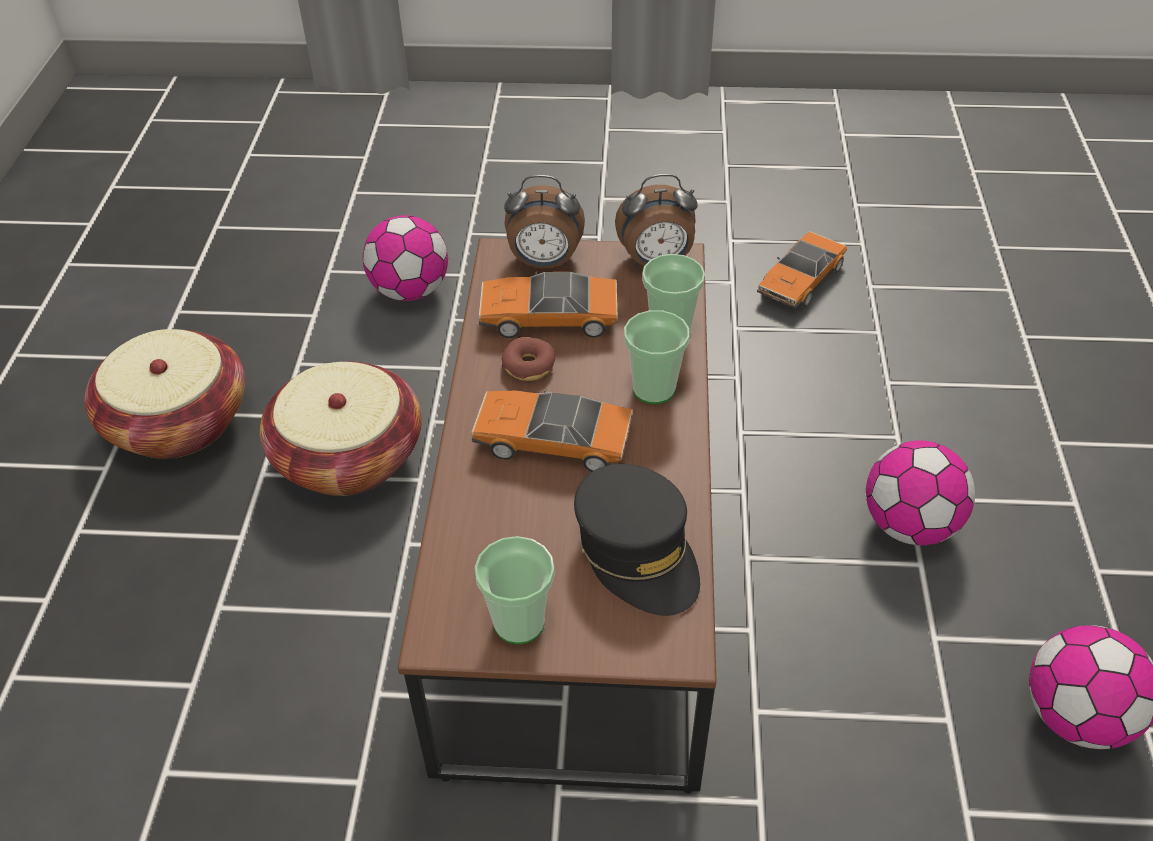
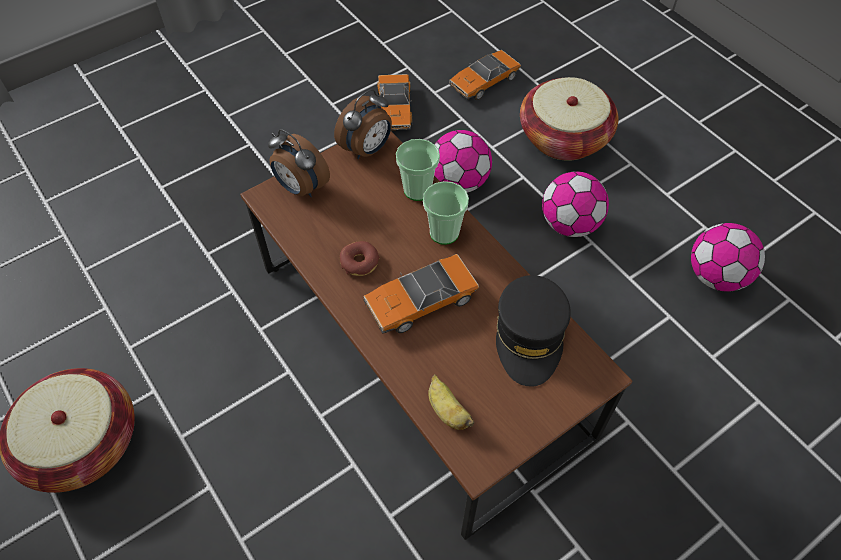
camera: 40 degrees left, 10 degrees up
(349, 456) = (228, 387): basket -> basket (563, 137)
(410, 291) = (159, 250): football -> football (459, 182)
(463, 564) = (447, 411): none -> banana
(519, 622) = (510, 422): cup -> none
(544, 263) = (301, 188): alarm clock -> alarm clock turned 75 degrees clockwise
(549, 317) = (340, 223): toy car -> toy car (484, 82)
(637, 552) = (530, 337): black cap -> black cap turned 75 degrees clockwise

